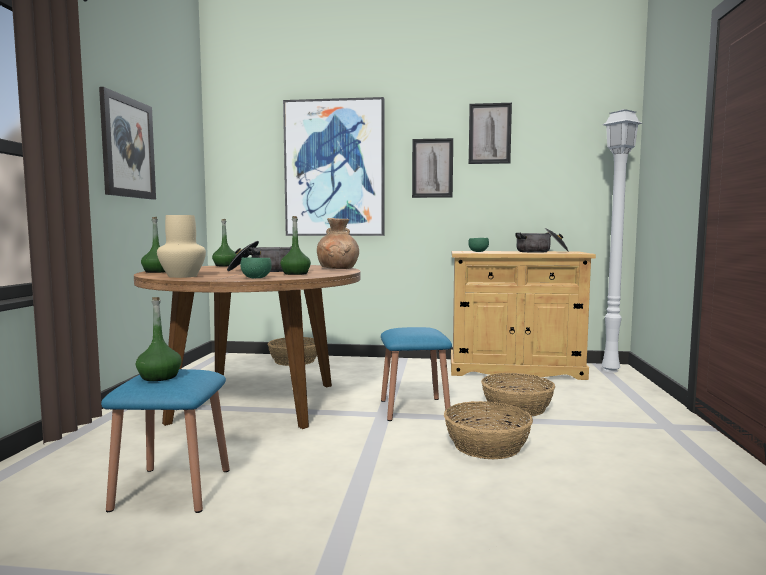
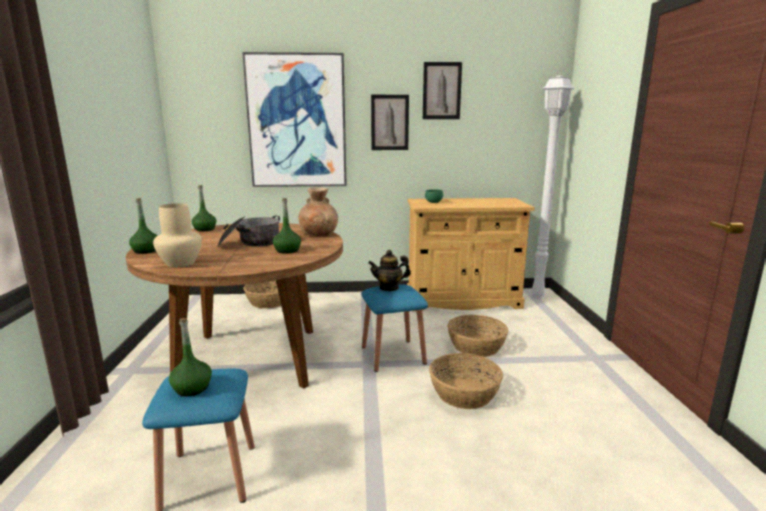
camera: 10 degrees left, 10 degrees up
(127, 147) = (94, 118): picture -> none
(256, 278) = (257, 264): green bowl -> none
(411, 327) = (389, 287): none -> teapot
(541, 251) = (486, 201): cooking pot -> none

